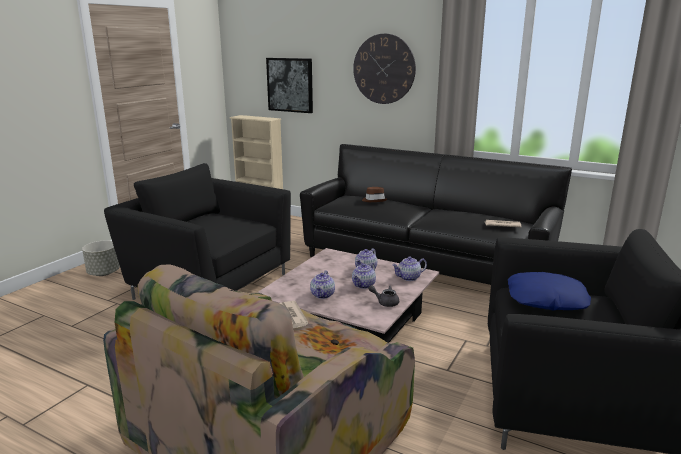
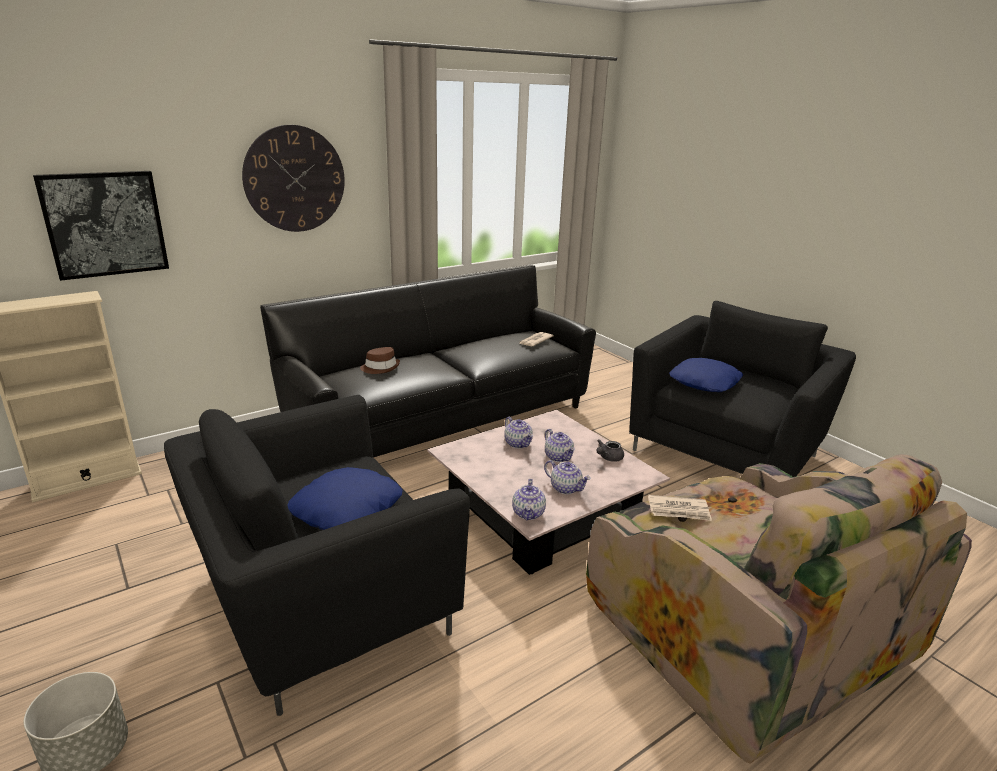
camera: 65 degrees left, 5 degrees up
(208, 230) = (346, 508): none -> blue pillow
(409, 278) = (560, 428): teapot -> teapot (529, 513)

